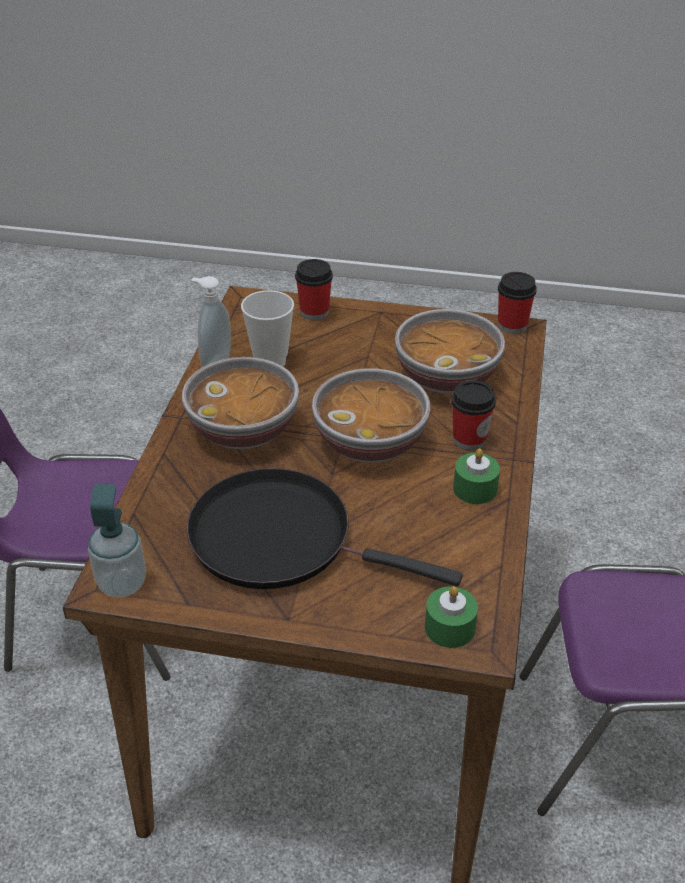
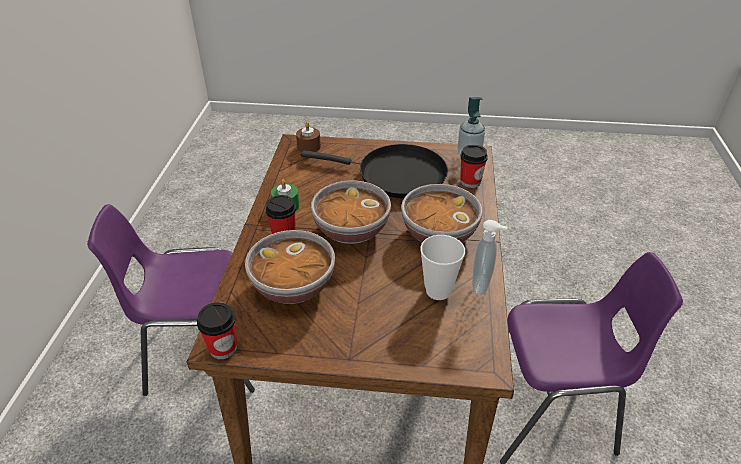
camera: 175 degrees right, 0 degrees up
(314, 312) = (414, 353): cup -> cup (470, 182)
(449, 627) = (309, 146): green candle -> brown candle

